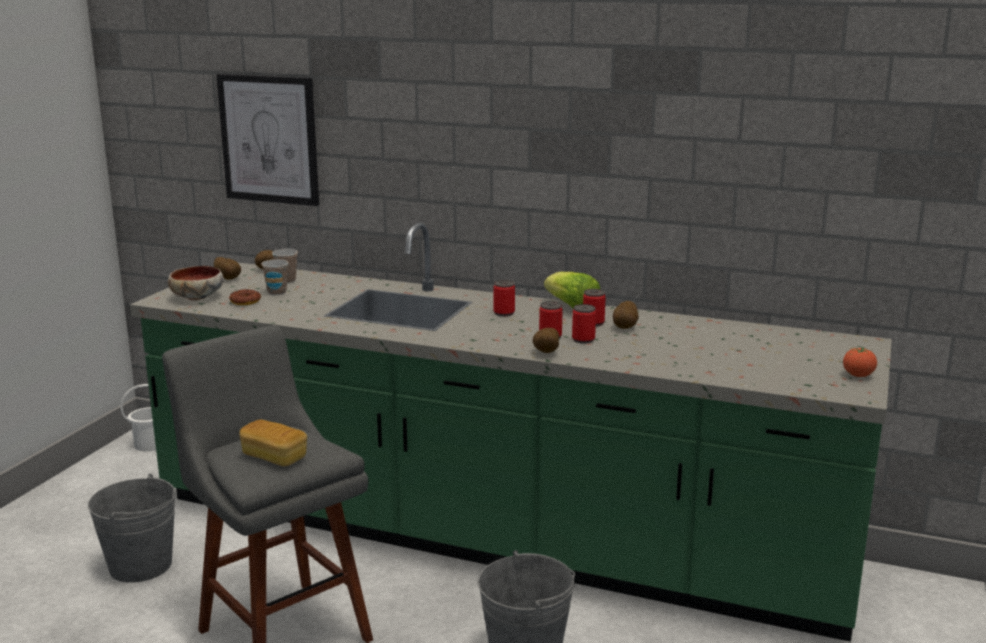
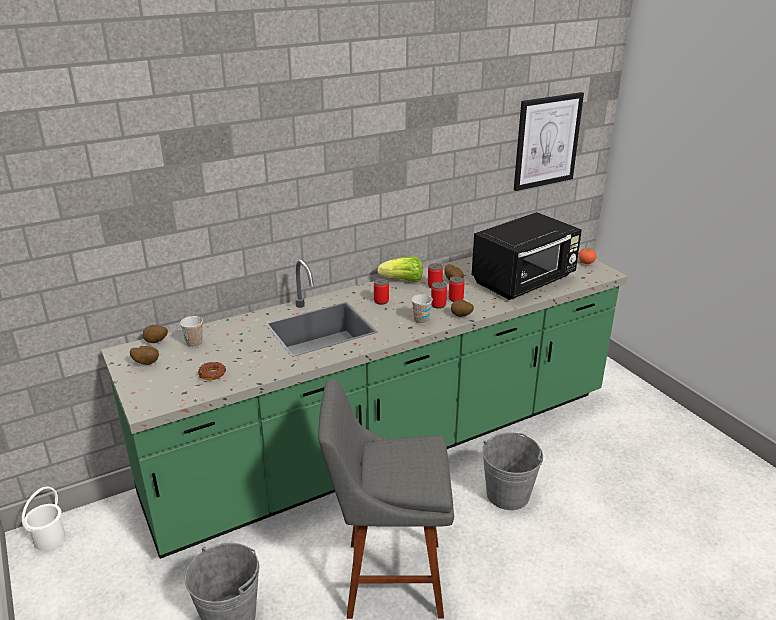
camera: 50 degrees left, 10 degrees up
(197, 297) = (167, 389): bowl -> none
(269, 139) = (130, 231): picture -> picture (547, 141)
(274, 457) = (414, 466): bread -> none
(277, 292) = (214, 356): cup -> cup (421, 320)
(712, 358) = (524, 281): none -> black microwave

